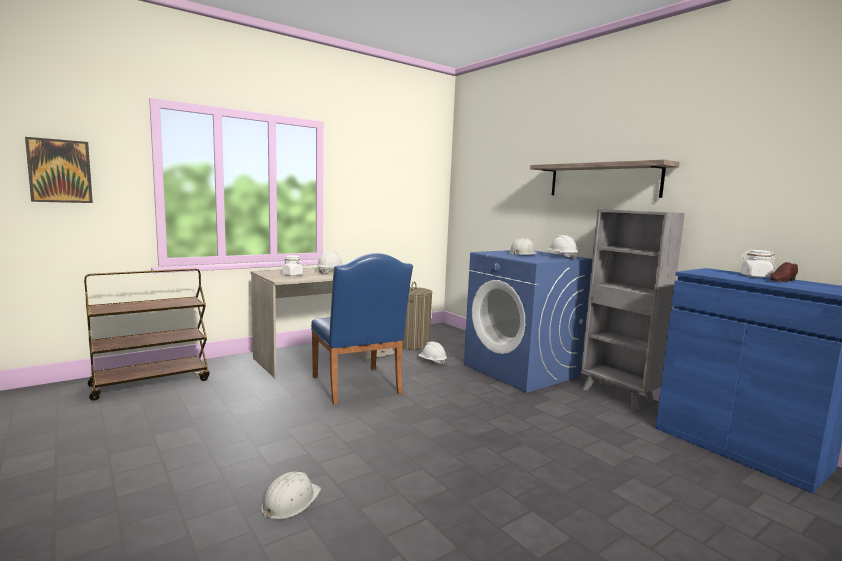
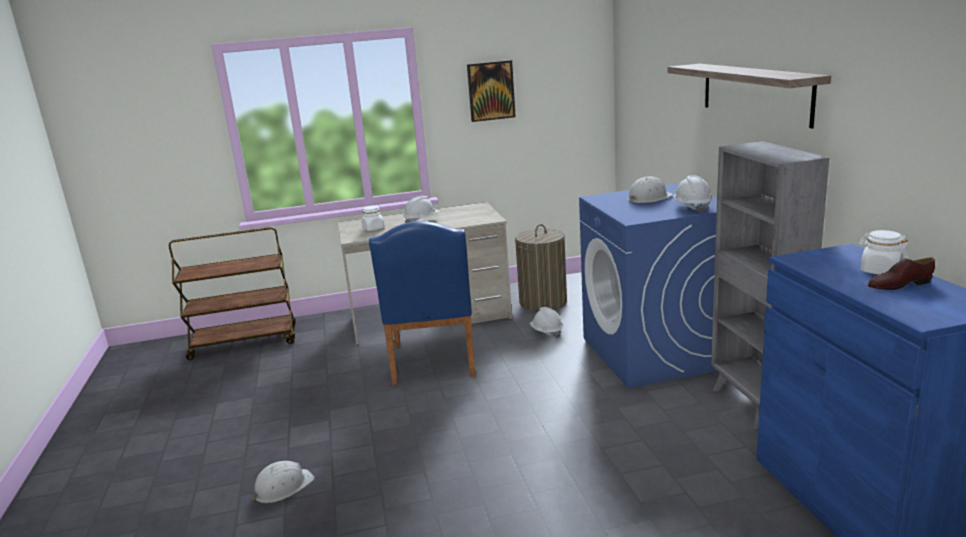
camera: 25 degrees right, 10 degrees up
(60, 171) = (142, 136): picture -> picture (491, 91)

